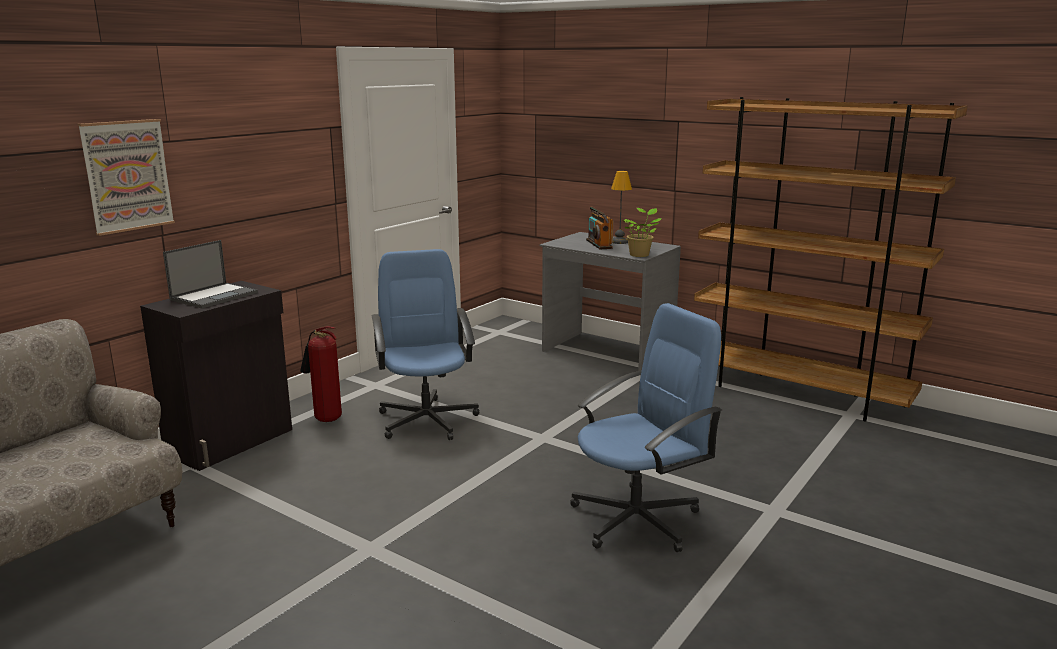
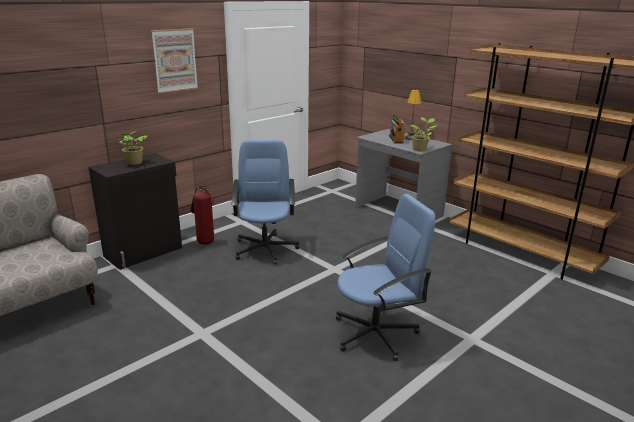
camera: 10 degrees right, 5 degrees up
(127, 175) = (80, 86): picture -> picture (174, 60)
(215, 296) = (134, 163): laptop -> potted plant

